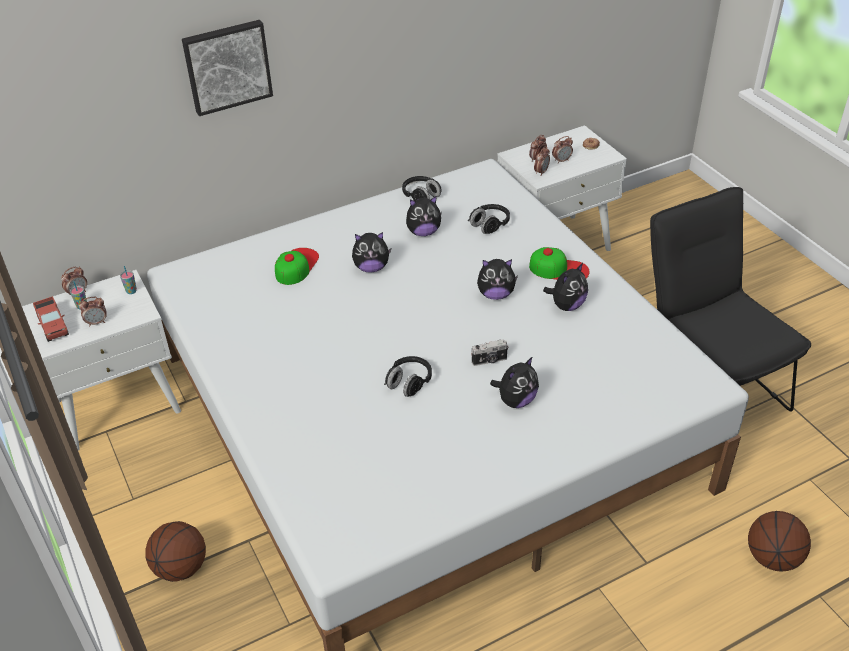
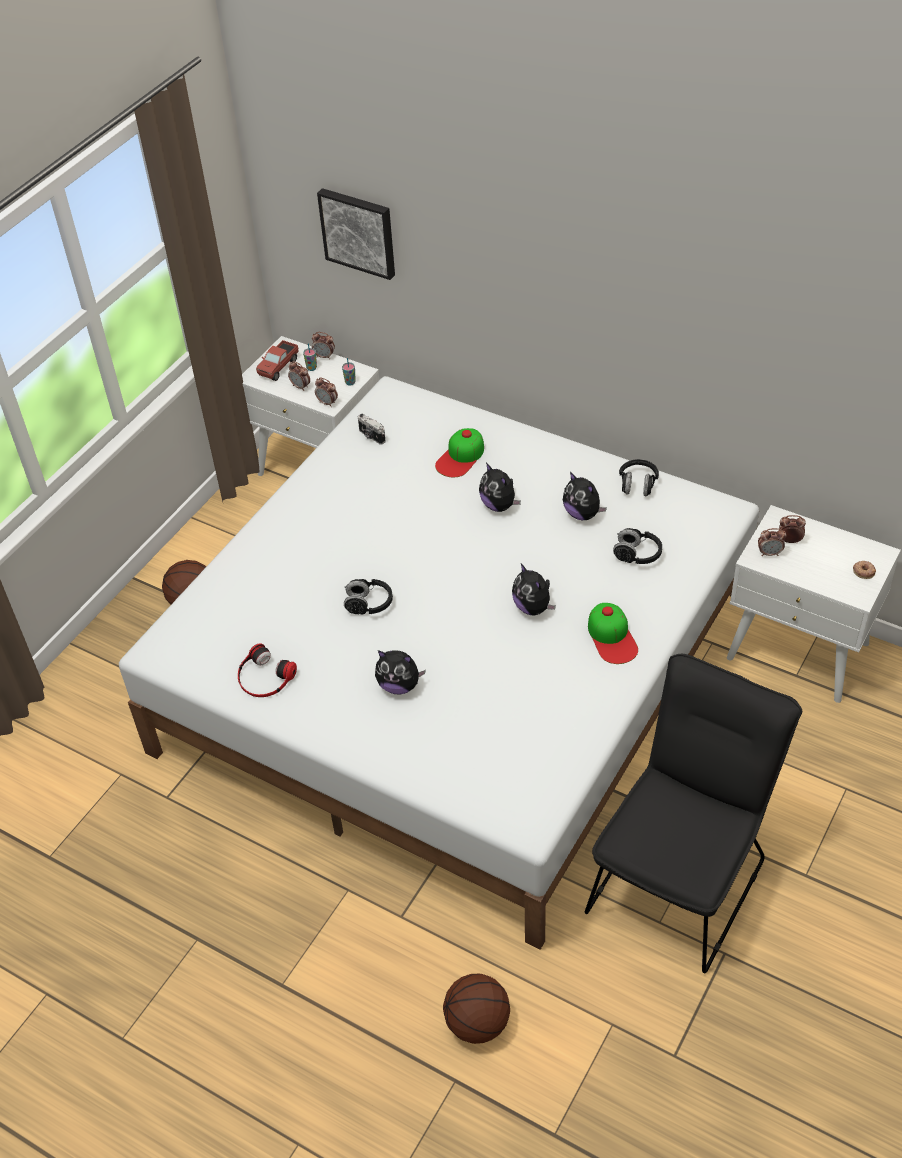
camera: 60 degrees right, 5 degrees up
(227, 66) = (488, 244): picture -> picture (359, 232)
(296, 266) = (460, 457): cap -> cap turned 135 degrees clockwise
(436, 484) = (264, 677): none -> headphones
(489, 361) = (437, 644): camera -> camera (371, 436)
(561, 160) = (808, 560): alarm clock -> alarm clock (327, 403)
(566, 305) = (560, 666): plush toy -> none

